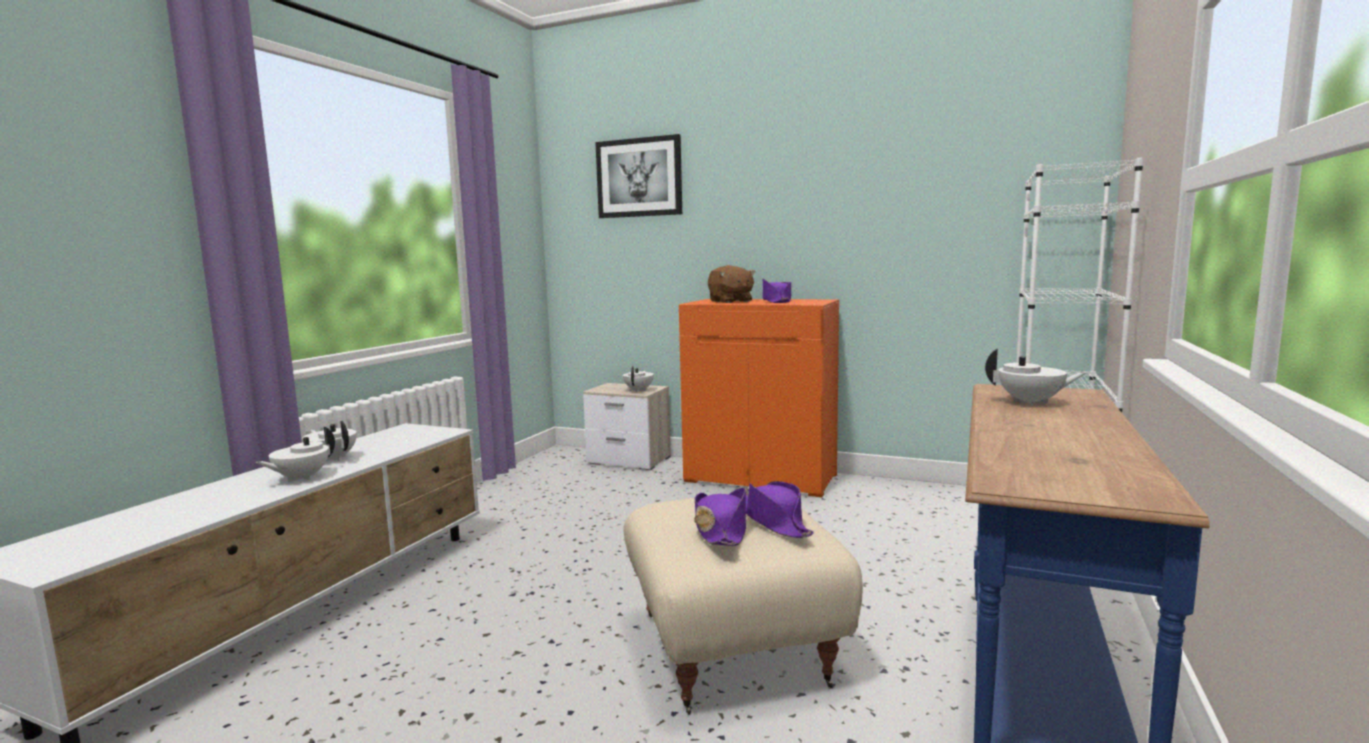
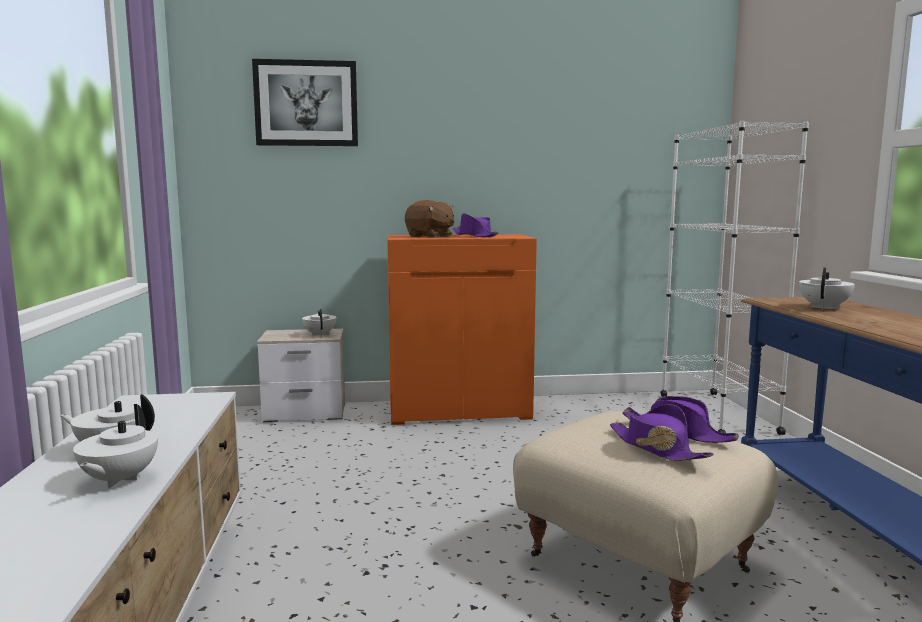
camera: 30 degrees left, 0 degrees up
(1031, 403) = (824, 308): white teapot -> white teapot turned 45 degrees counterclockwise

